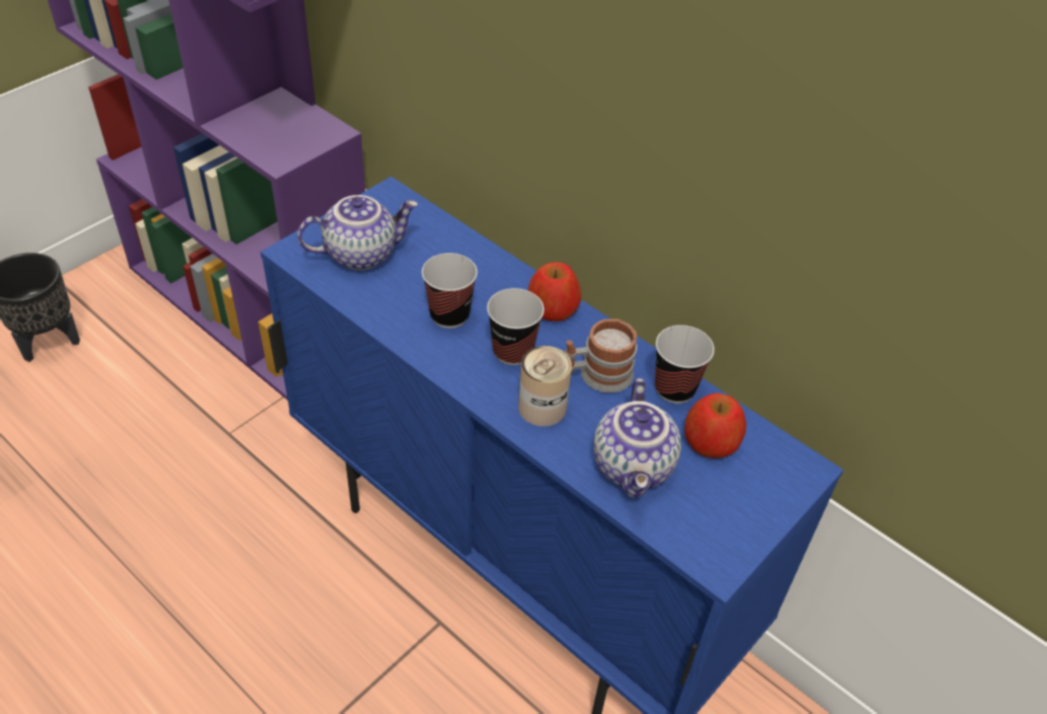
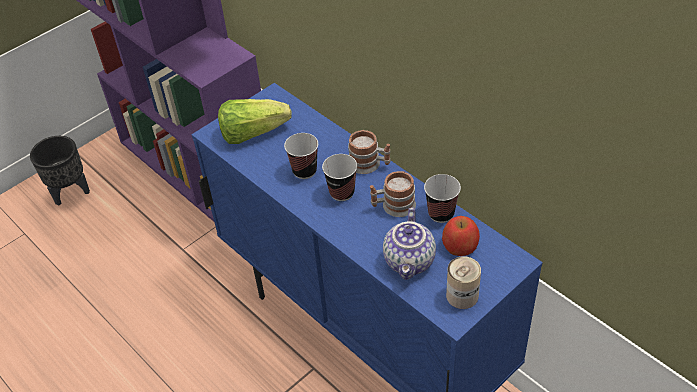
camera: 10 degrees right, 0 degrees up
(361, 253) = (252, 133): teapot -> lettuce
(542, 407) = (357, 226): can -> can (462, 295)
(553, 307) = (369, 164): apple -> mug

